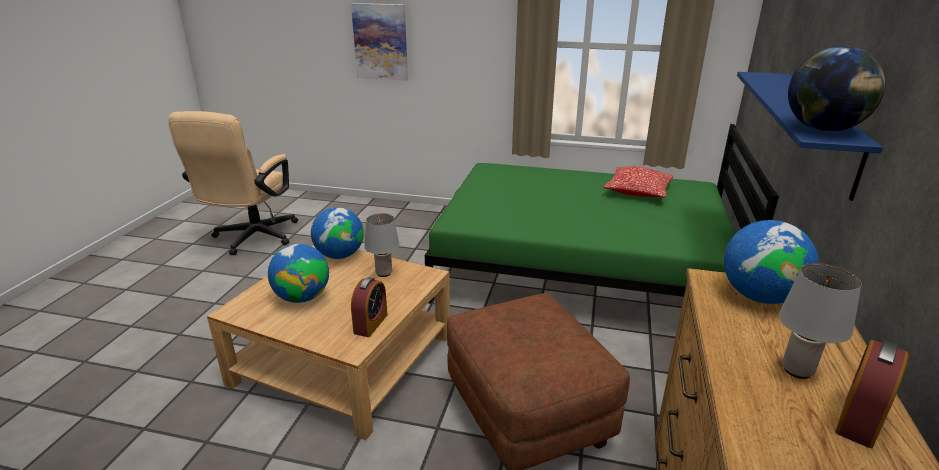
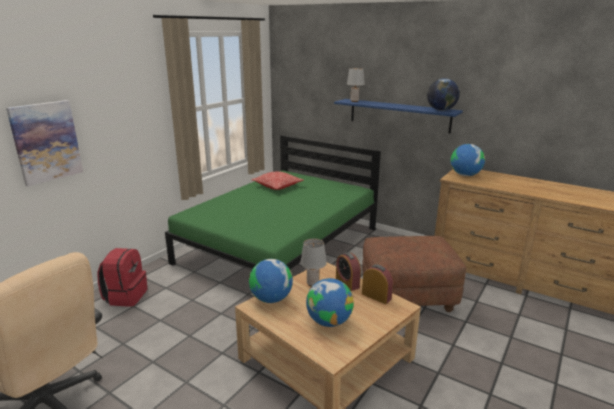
camera: 70 degrees left, 5 degrees down
(402, 216) = (126, 296): none -> red backpack
(798, 370) = (513, 182): grey table lamp -> grey table lamp (354, 101)
(859, 419) = (537, 183): alarm clock -> alarm clock (347, 283)

